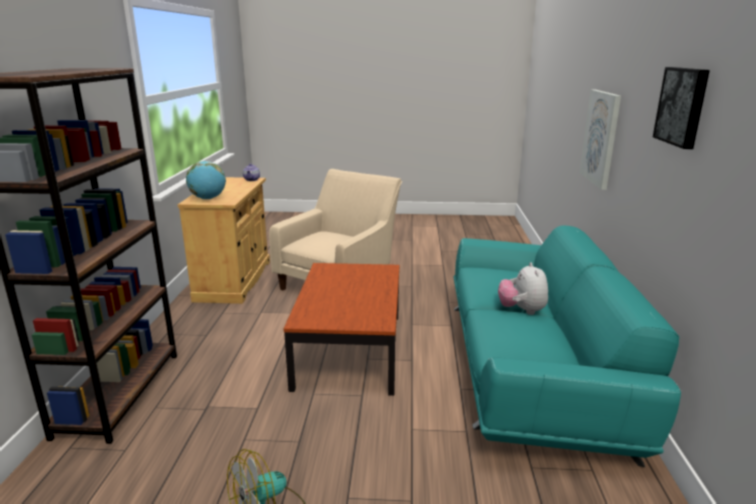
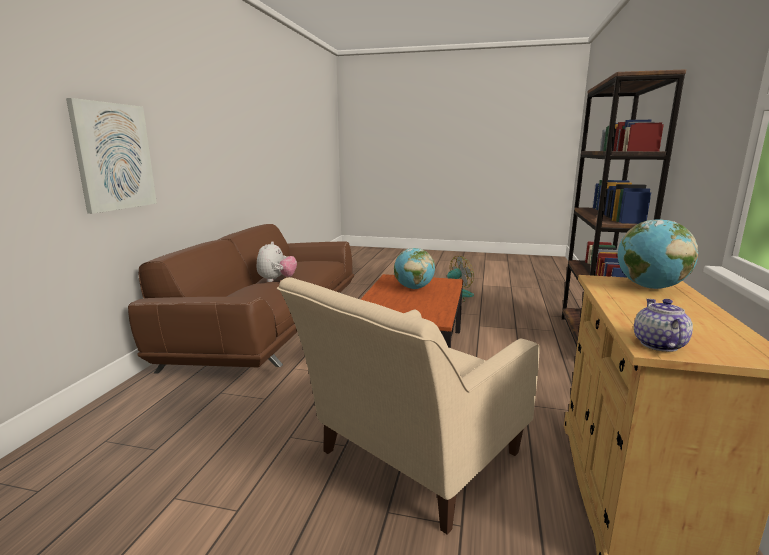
camera: 170 degrees left, 5 degrees down
(347, 303) = (413, 288): none -> globe
(532, 370) = (268, 329): turquoise sofa -> brown sofa
(683, 106) = (214, 113): picture -> none

